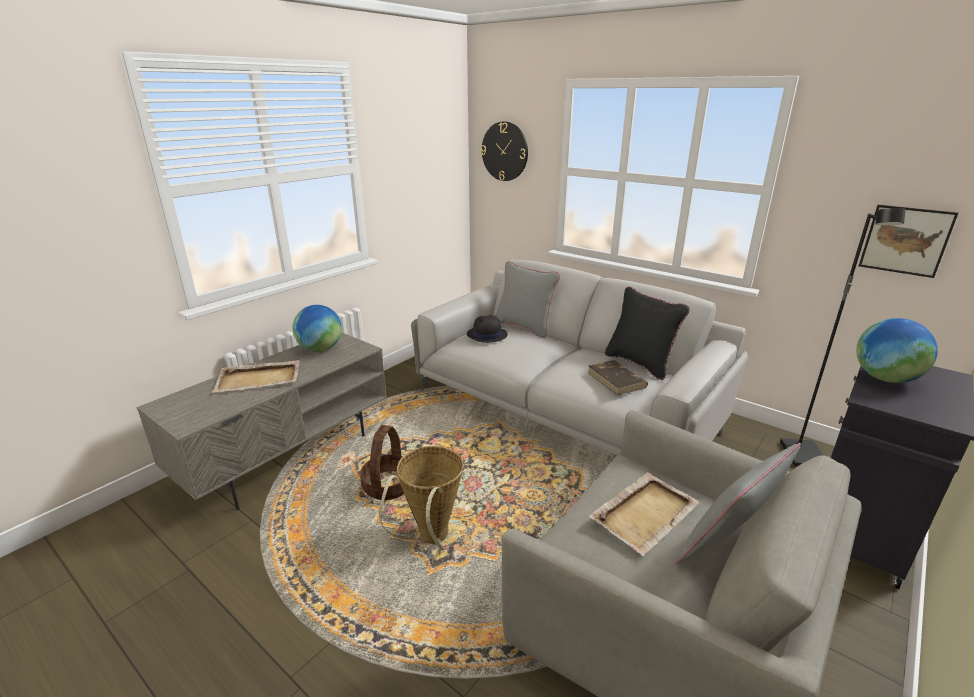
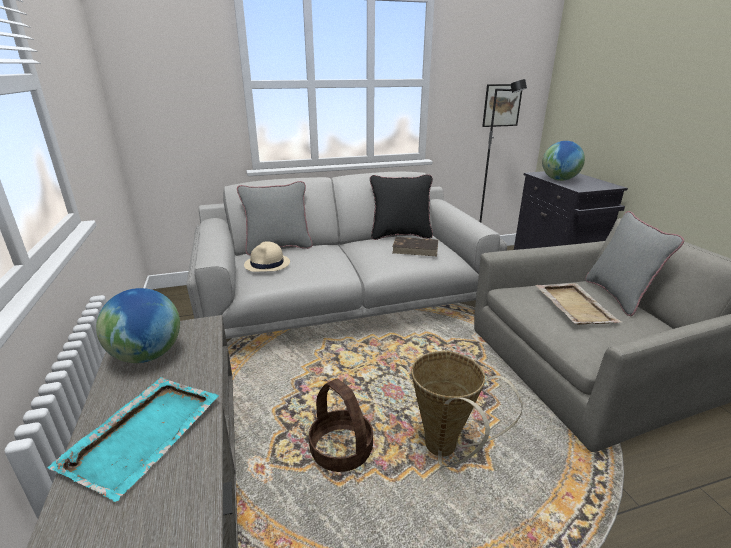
camera: 55 degrees left, 0 degrees up
(259, 378) = (145, 433): beige tray -> turquoise tray
(487, 335) = (267, 264): black hat -> beige hat
(505, 151) = (161, 69): wall clock -> none

